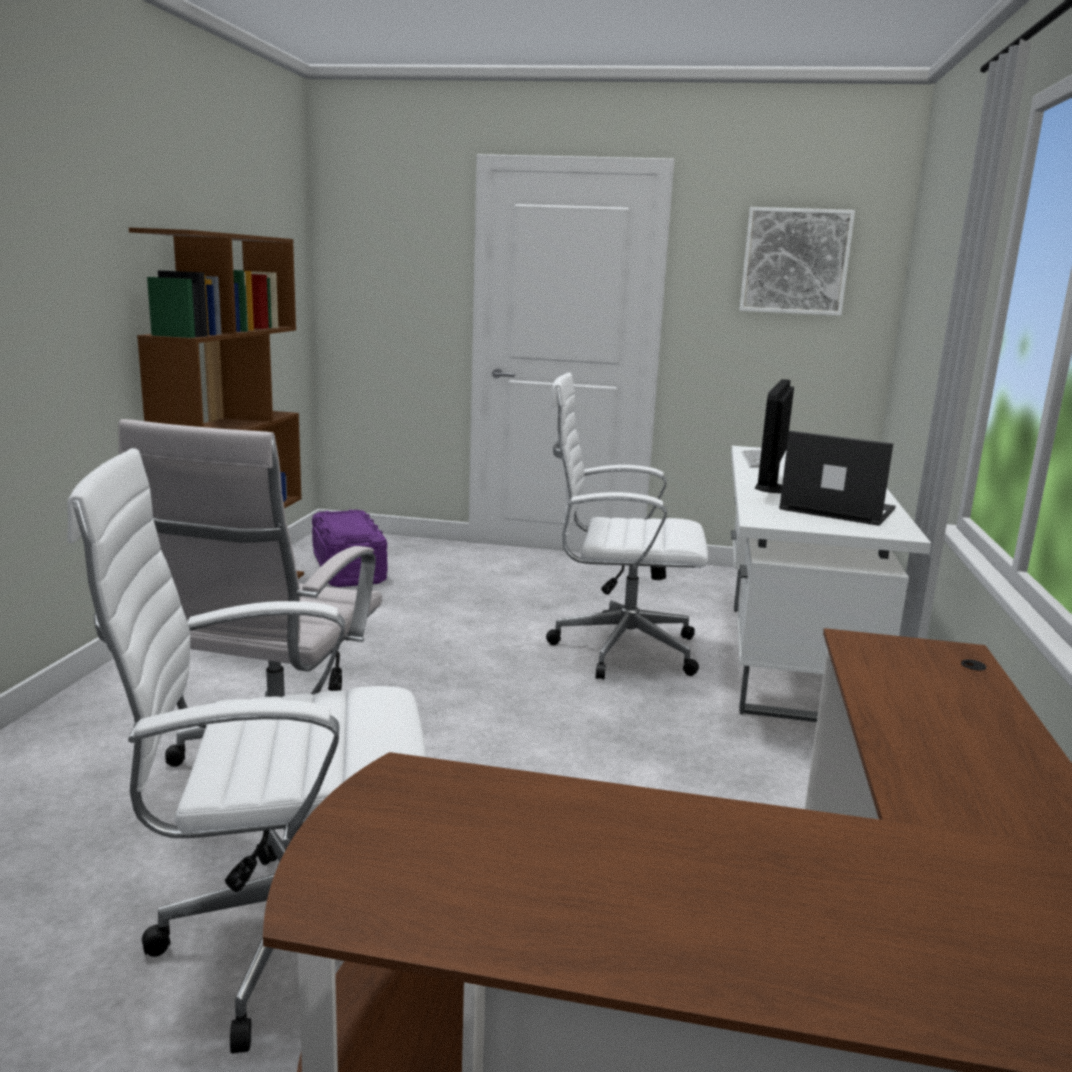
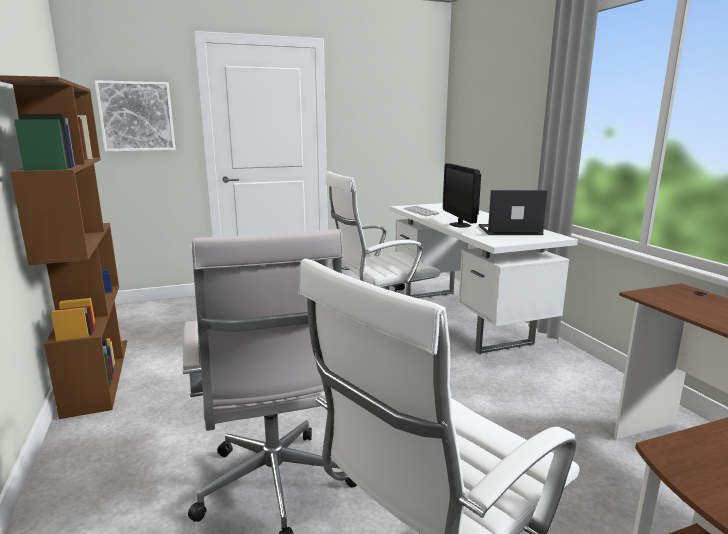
camera: 30 degrees left, 0 degrees up
(349, 568) = (156, 329): purple storage box -> none
(795, 261) = (394, 99): picture -> picture (137, 116)

